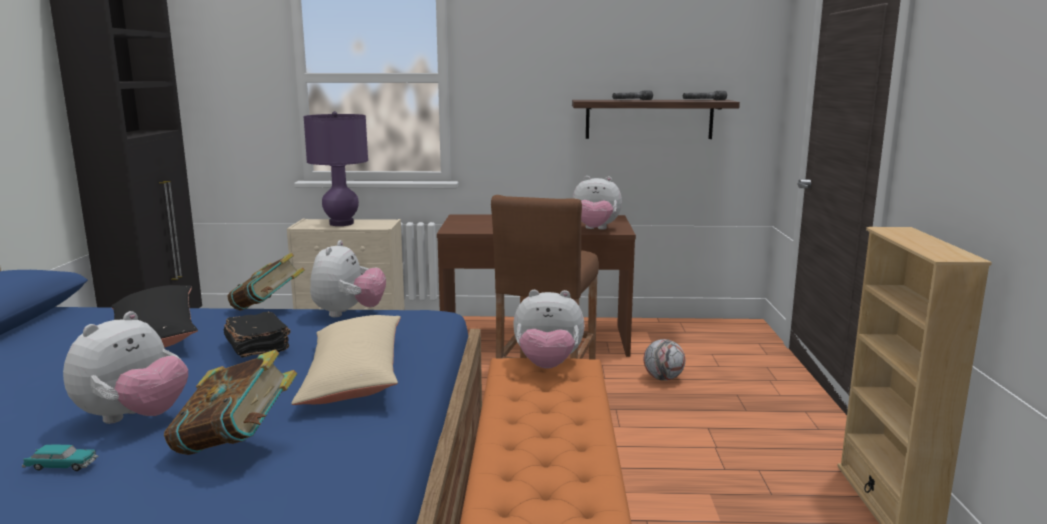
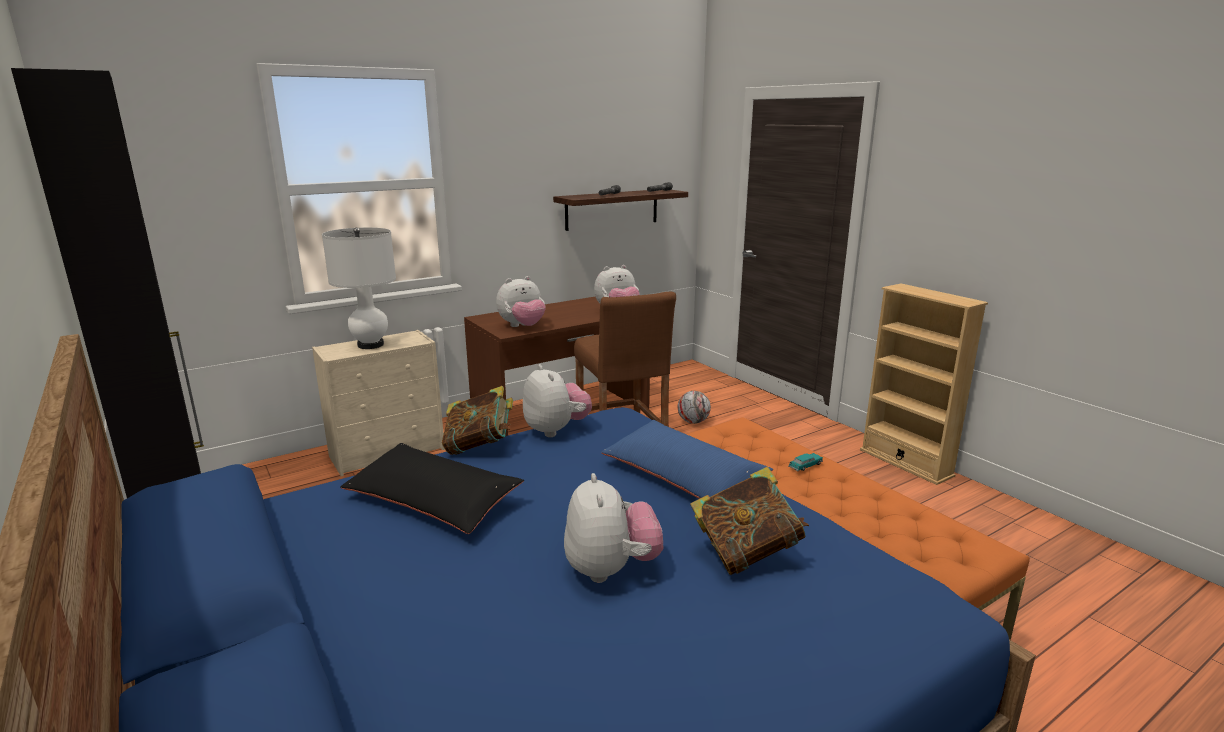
camera: 35 degrees left, 5 degrees up
(61, 465) = (650, 625): toy car -> toy car (805, 465)
(258, 346) = (555, 480): black book -> none
(341, 223) = (370, 345): purple table lamp -> white table lamp
(354, 376) = (682, 478): beige pillow -> blue pillow
(547, 365) = (726, 431): plush toy -> plush toy (522, 327)

